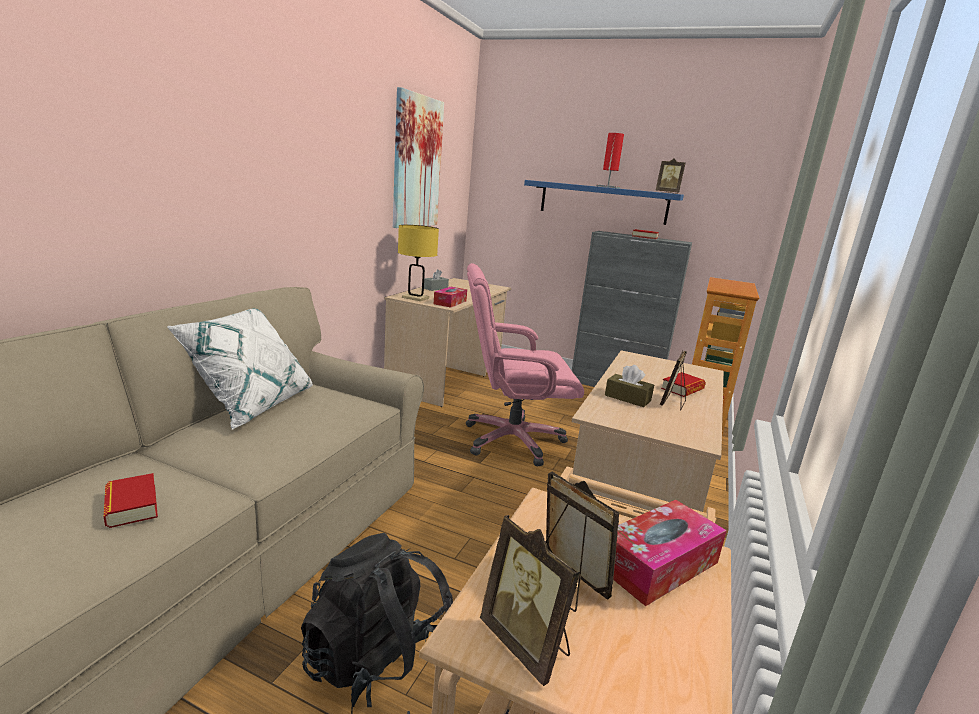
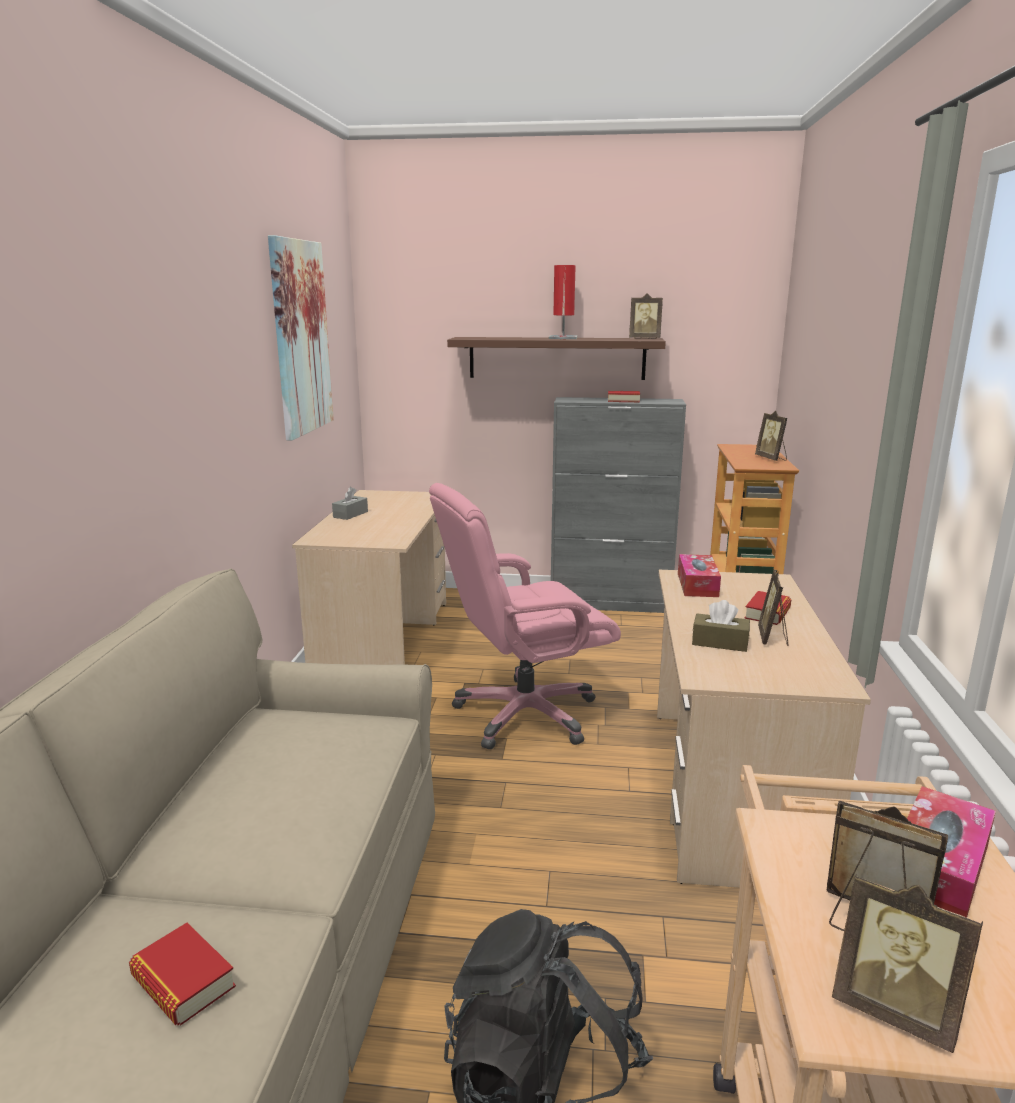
camera: 15 degrees left, 0 degrees up
(251, 404) = (217, 768): white pillow -> none
(415, 298) = (337, 537): yellow table lamp -> none
(450, 302) = (390, 536): tissue box -> tissue box (697, 585)
(603, 202) = (556, 358): blue shelf -> brown shelf
(744, 289) = (771, 459): none -> picture frame

